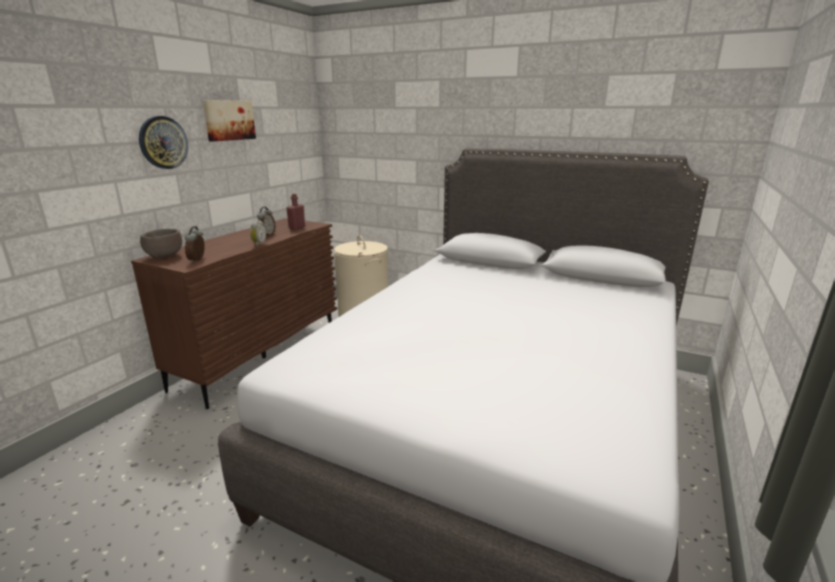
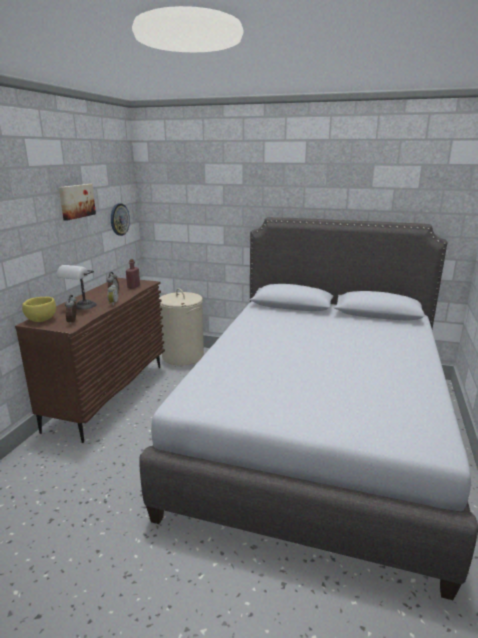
camera: 10 degrees left, 0 degrees up
(163, 142) = (33, 225): wall clock -> wall clock (119, 219)
(164, 256) = (41, 320): brown bowl -> yellow bowl
(221, 245) = (82, 307): none -> table lamp

